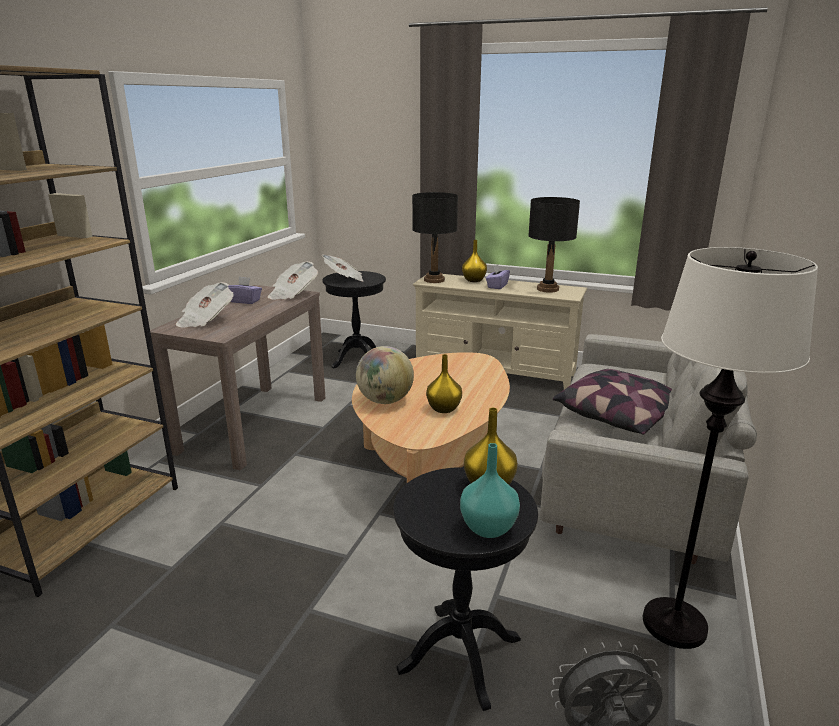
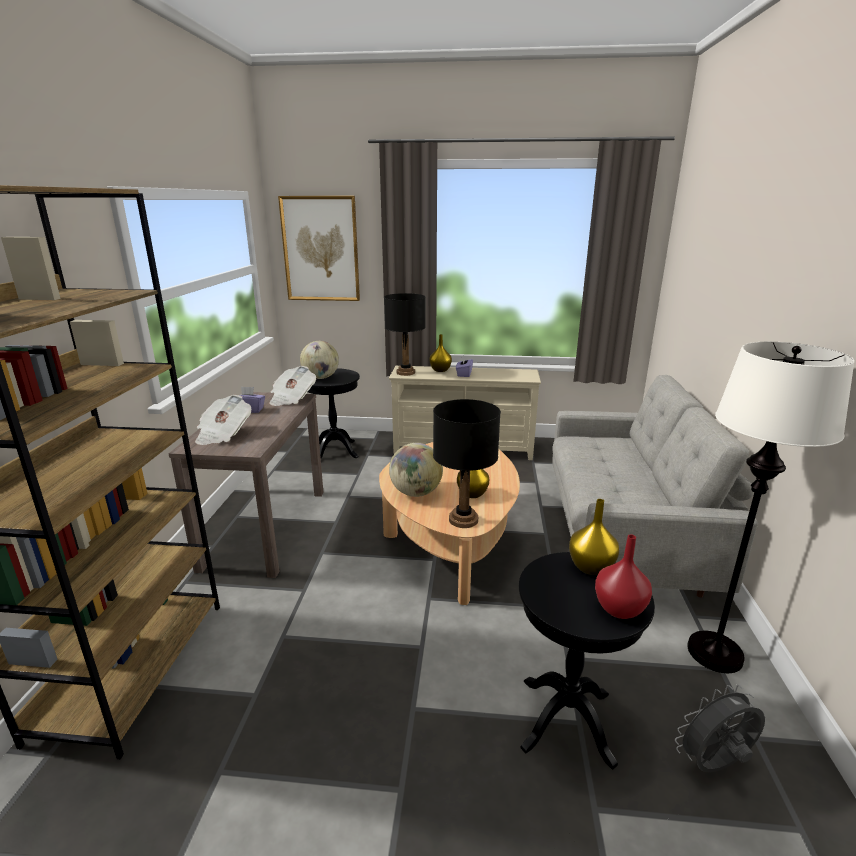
camera: 15 degrees left, 0 degrees up
(344, 279) = (321, 378): newspaper -> globe
(360, 143) = (321, 249): none -> picture
(489, 528) = (620, 609): turquoise vase -> red vase
(547, 289) = (507, 373): black table lamp -> black table lamp (463, 519)
(620, 416) = (619, 481): pillow -> none

